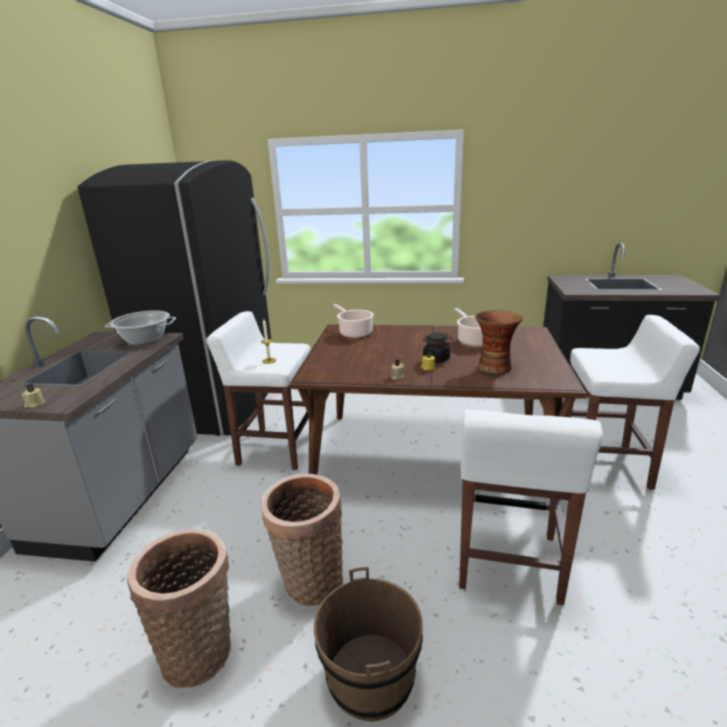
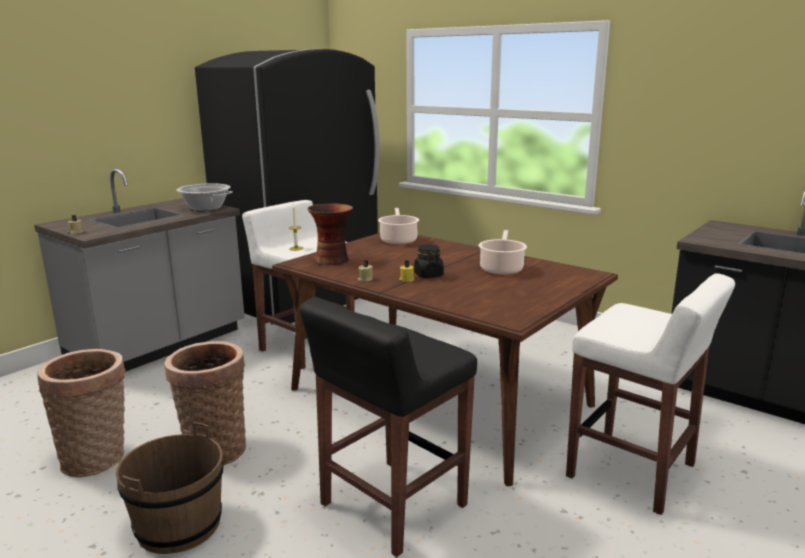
camera: 30 degrees right, 5 degrees down
(494, 367) = (472, 293): vase -> vase (332, 260)
(508, 563) = (391, 506): white stool -> black stool

